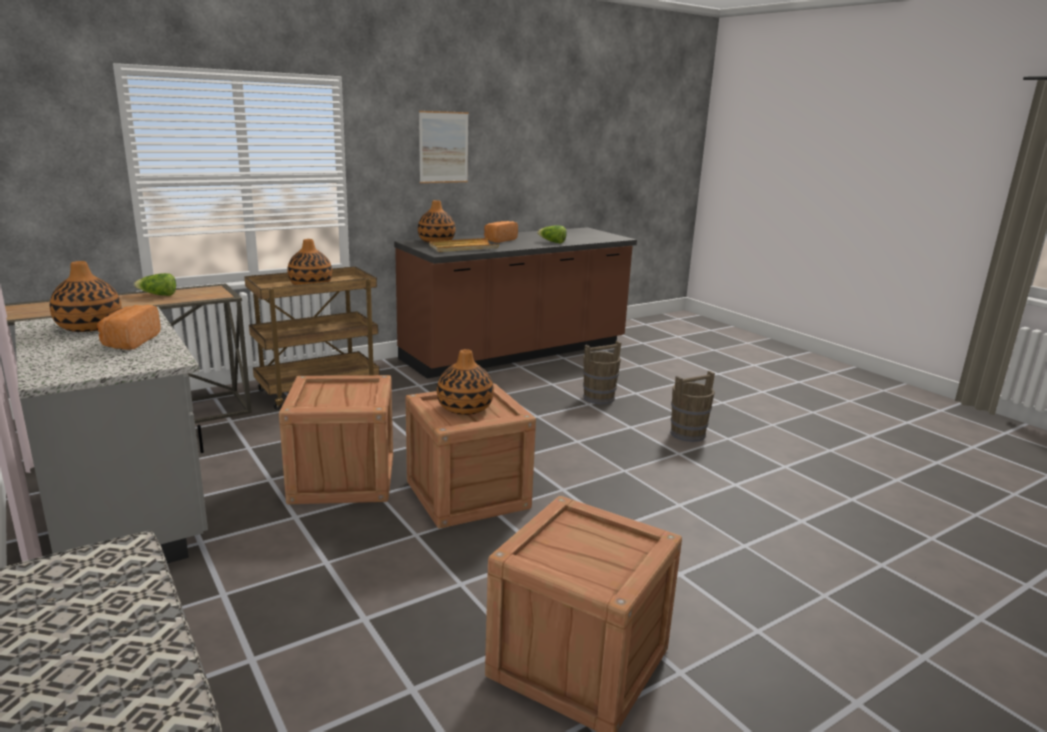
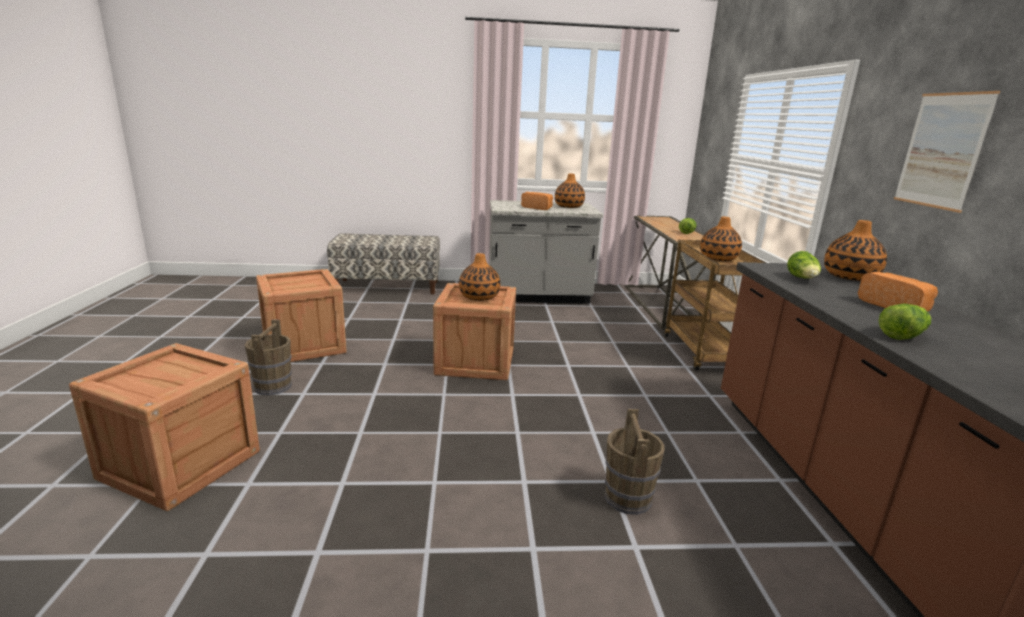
camera: 120 degrees right, 0 degrees up
(343, 479) = (534, 336): crate -> crate (181, 465)
(463, 248) = (803, 279): beige tray -> lettuce
(687, 434) = (469, 517): brown bucket -> brown bucket (273, 386)

